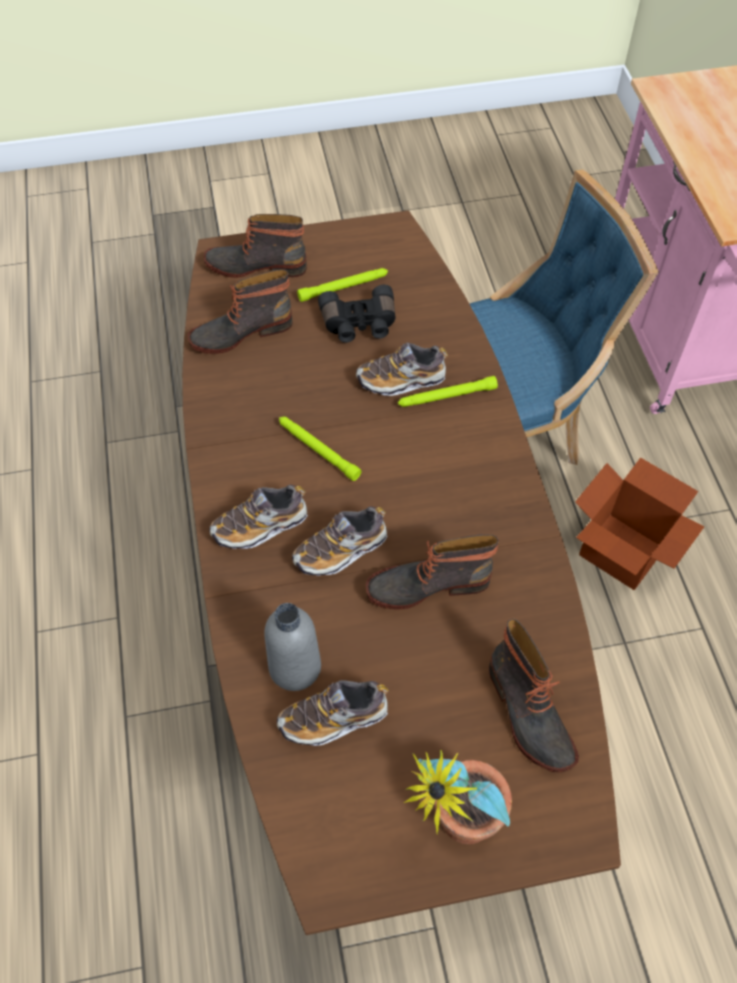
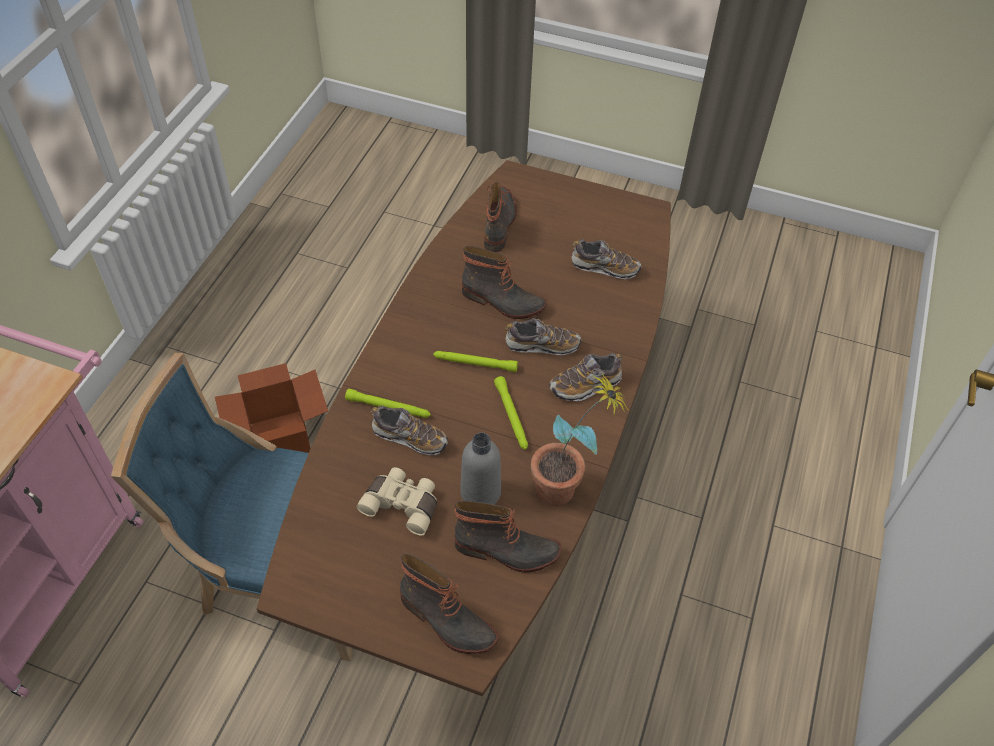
camera: 150 degrees left, 5 degrees down
(260, 526) = (585, 385): shoe -> shoe turned 150 degrees clockwise
(295, 667) = (611, 299): grey bottle -> grey bottle (480, 492)
(343, 287) = (387, 549): green flashlight -> green flashlight (475, 363)
(359, 324) = (403, 504): black binoculars -> beige binoculars
(453, 827) = (574, 202): potted plant -> potted plant (567, 488)

